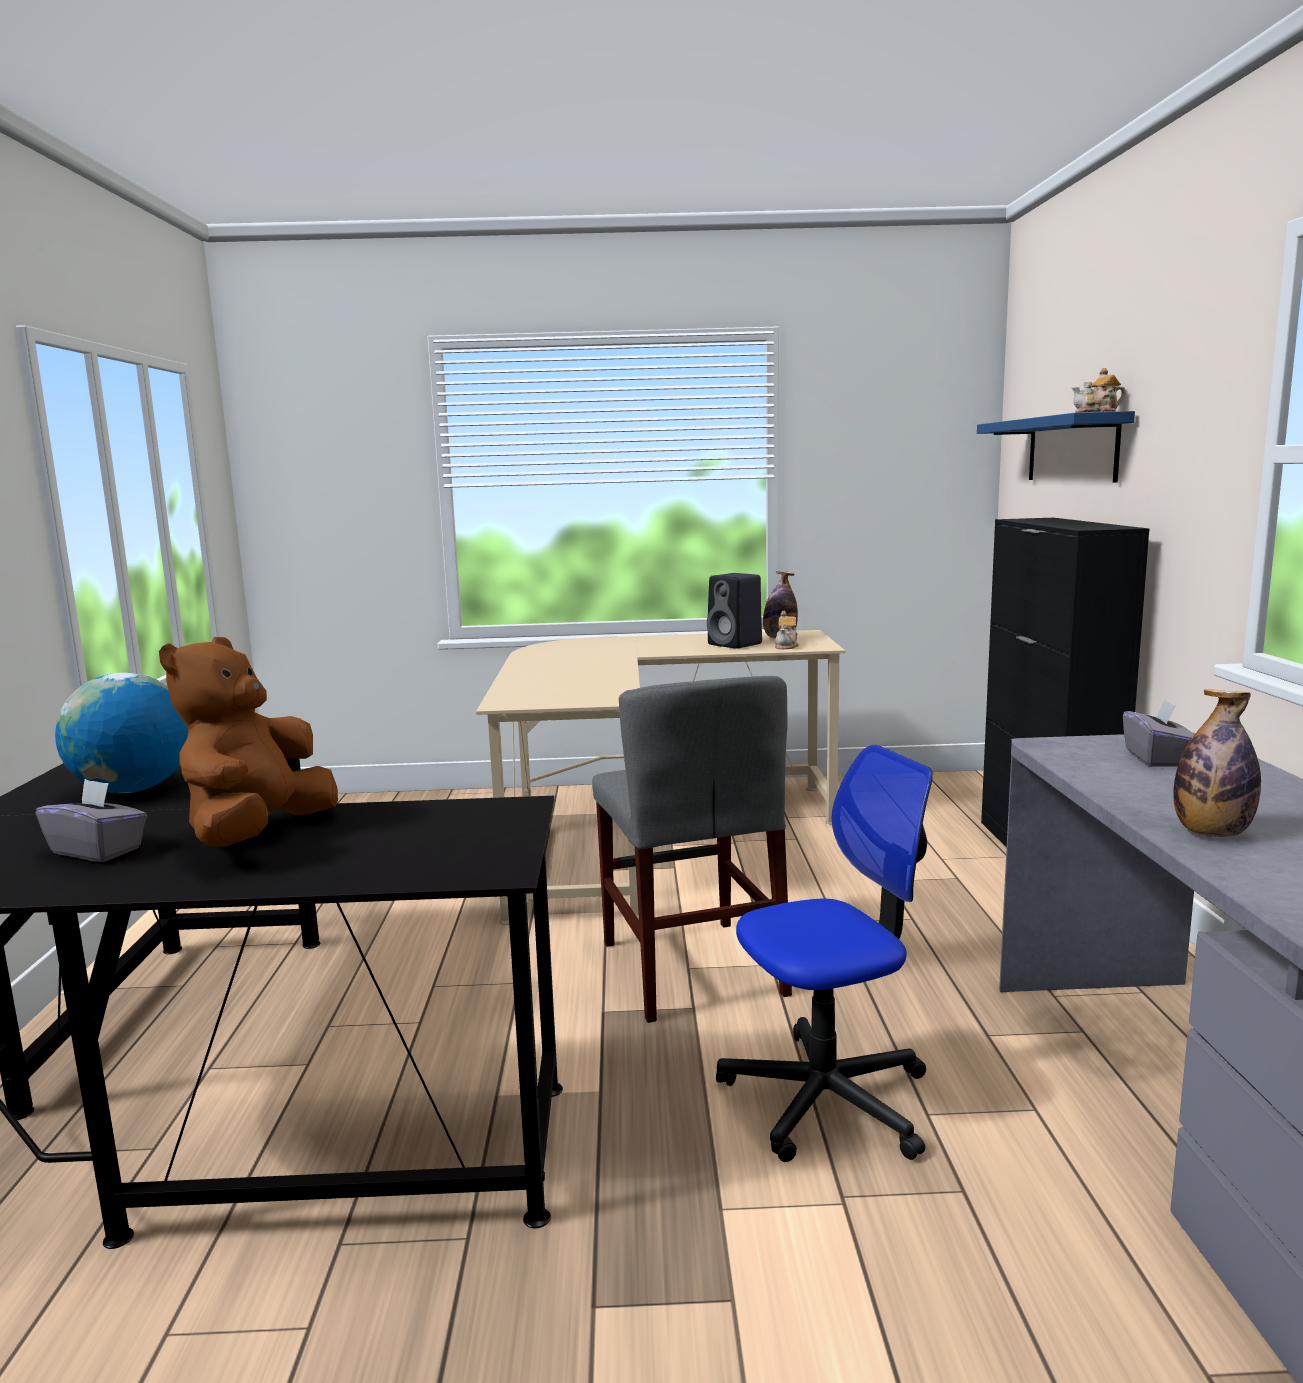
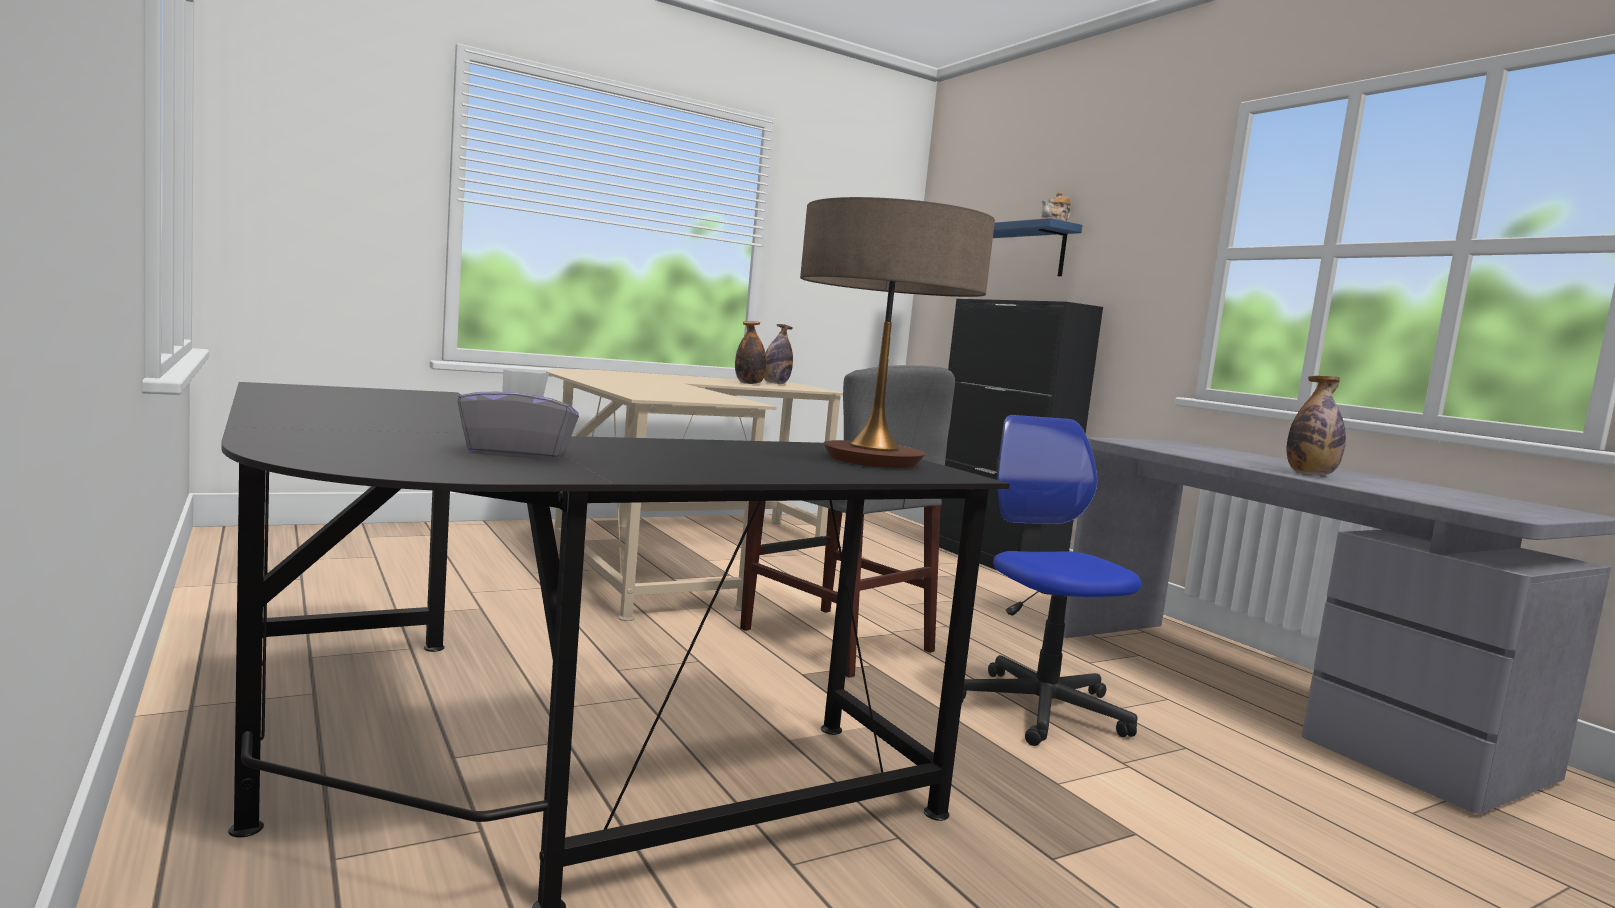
camera: 30 degrees left, 5 degrees down
(132, 790) = (411, 420): globe -> none
(258, 835) = (669, 451): brown plush toy -> none
(463, 840) = (873, 460): none -> table lamp
(736, 644) = (749, 383): black speaker -> bottle
(786, 646) = (794, 387): teapot -> none
(827, 1098) = (1040, 709): office chair -> office chair turned 60 degrees counterclockwise
(1157, 758) = (1194, 448): grey tissue box -> none

